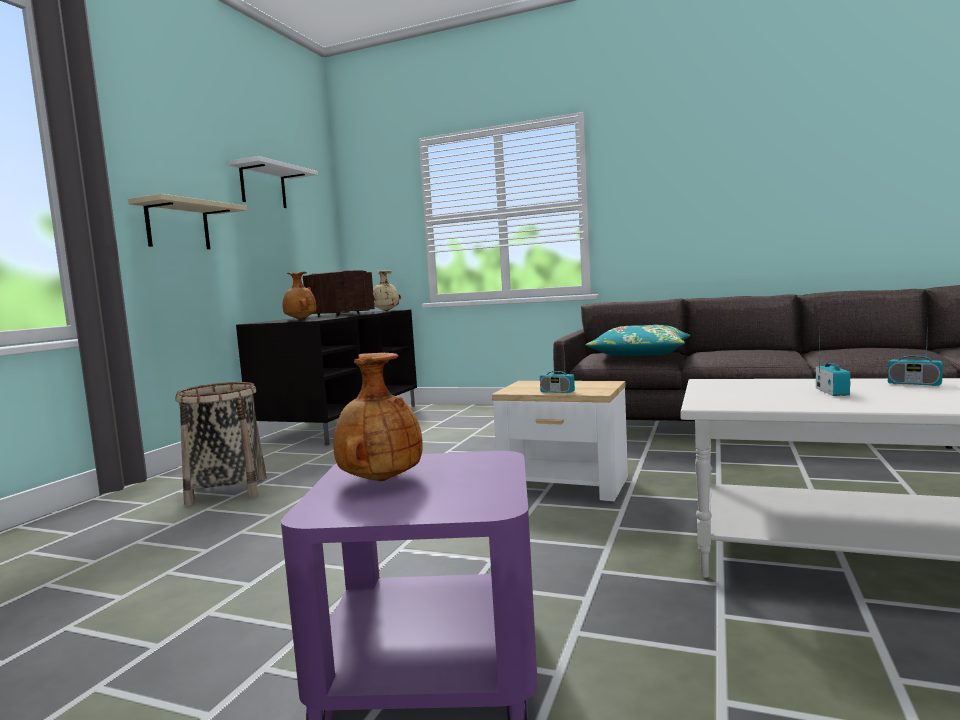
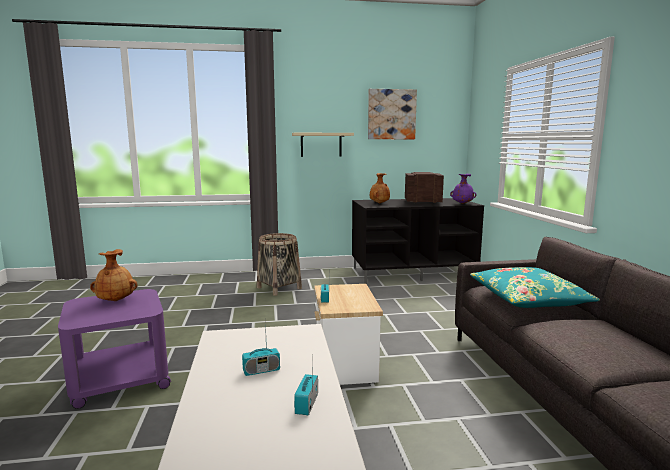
camera: 60 degrees right, 5 degrees up
(263, 186) = (391, 114): white shelf -> picture
(386, 311) = (462, 203): beige vase -> purple vase

